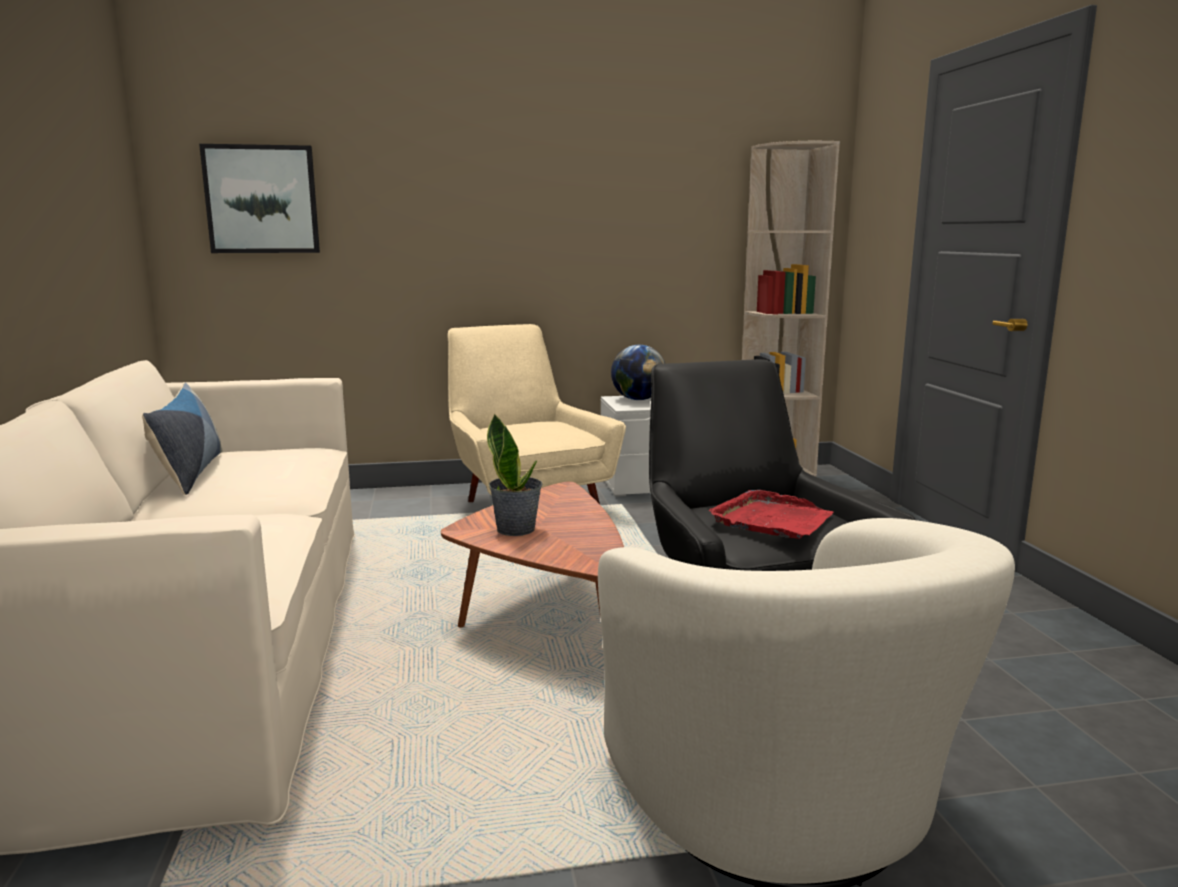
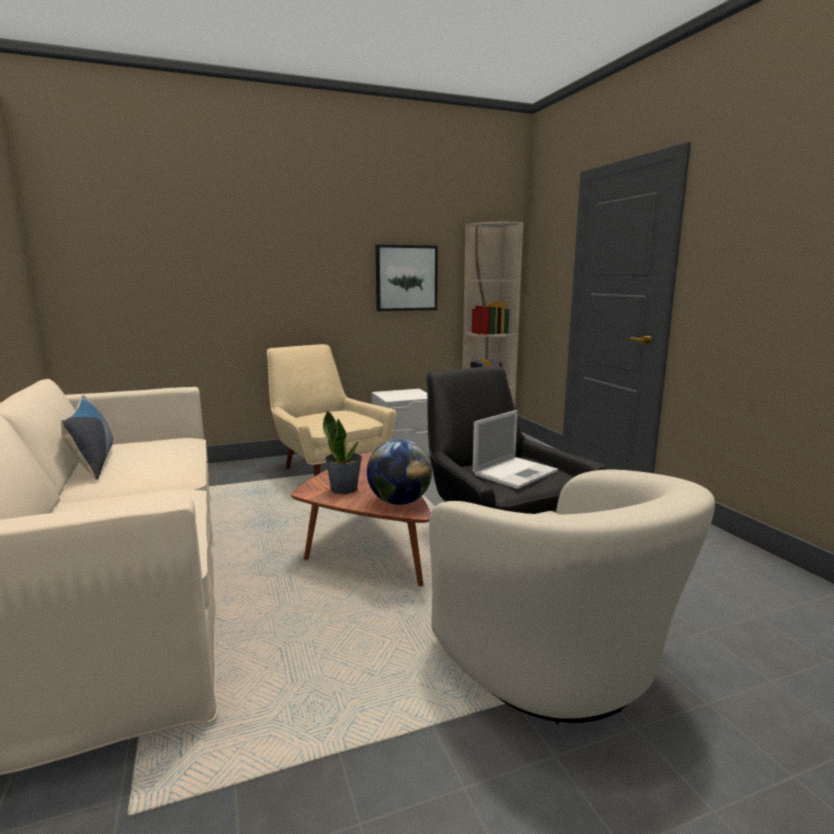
camera: 10 degrees left, 0 degrees up
(262, 199) = (124, 258): picture -> picture (406, 278)
(638, 399) = (397, 393): globe -> globe (399, 502)
(772, 520) = (515, 472): red tray -> laptop

